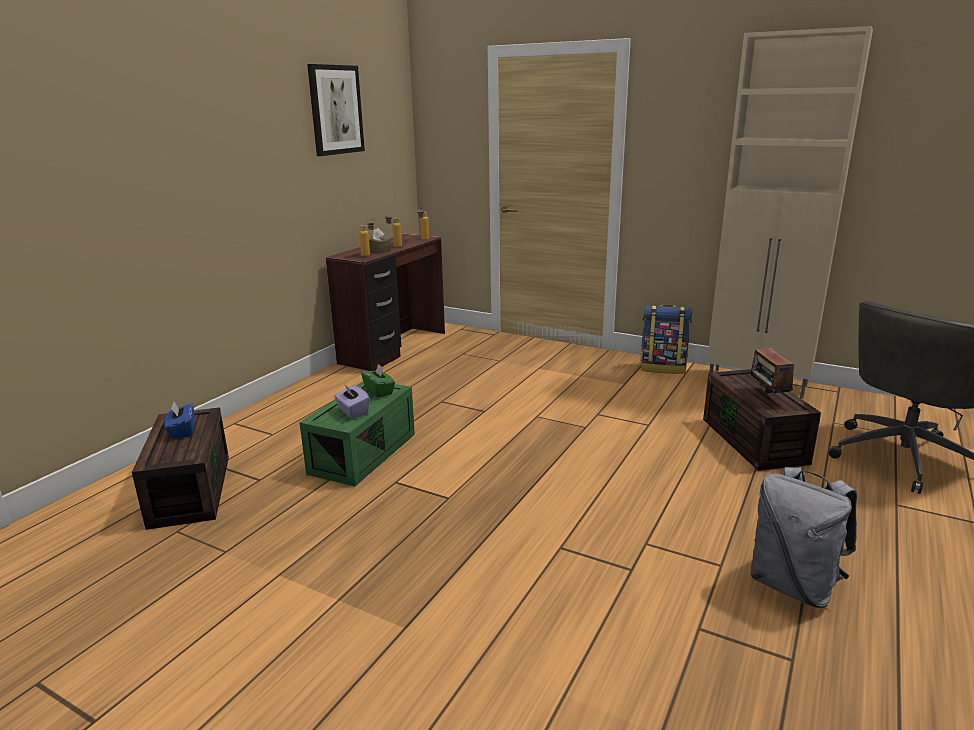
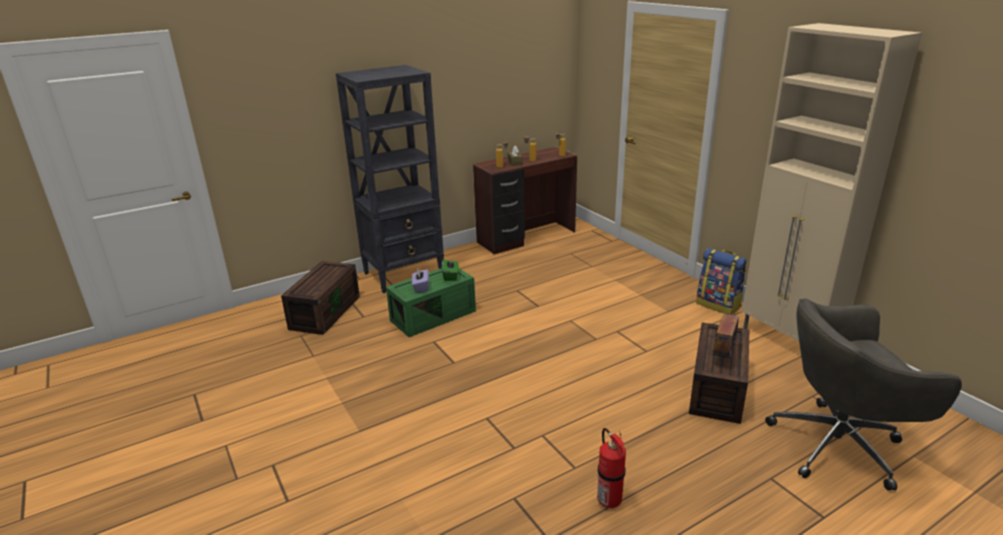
camera: 30 degrees right, 5 degrees up
(182, 431) = (324, 275): blue tissue box -> none
(272, 417) = (404, 274): none -> black bookcase
(335, 110) = (494, 53): picture -> none
(793, 585) = (607, 499): grey backpack -> fire extinguisher

